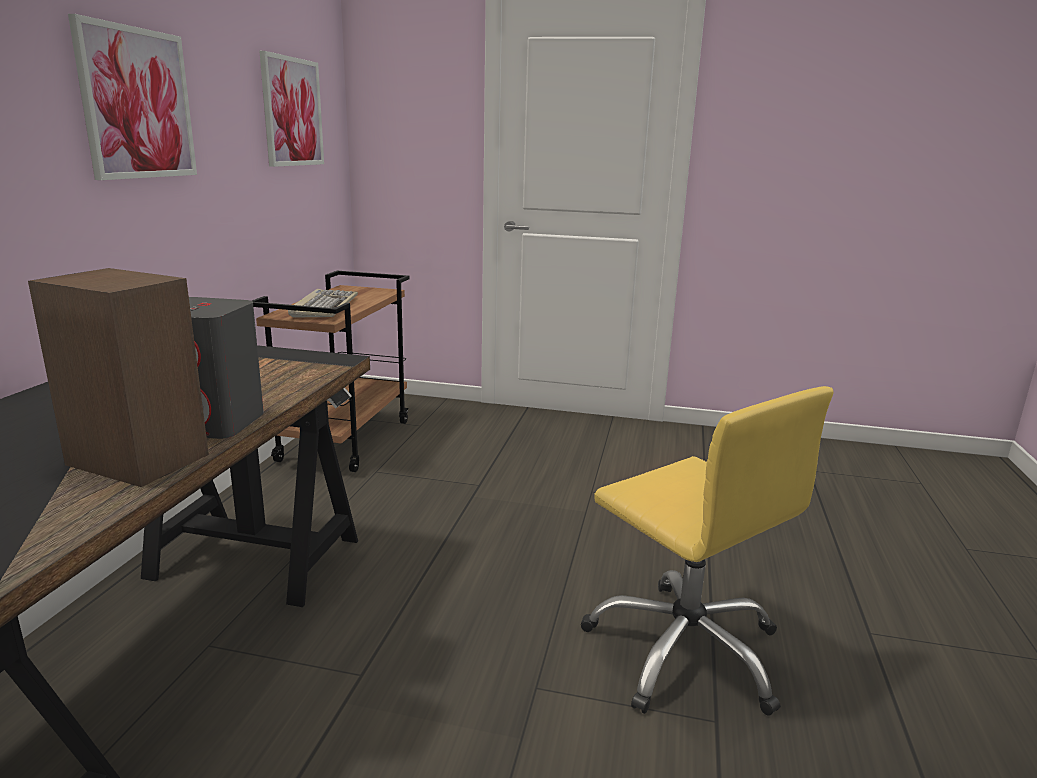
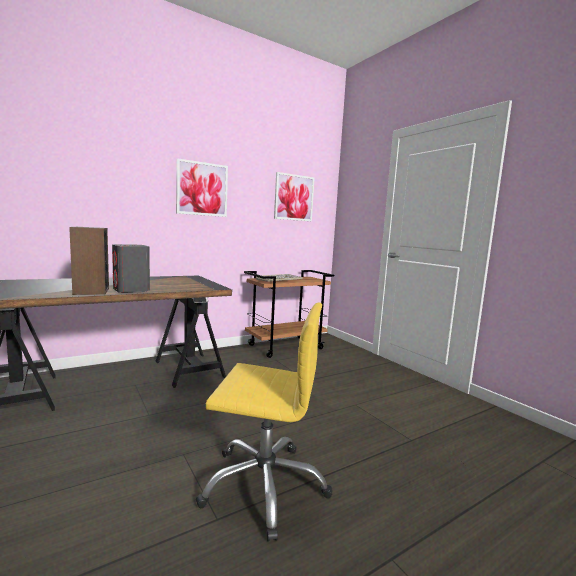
camera: 45 degrees right, 10 degrees down
(685, 649) = (264, 485): yellow office chair -> yellow office chair turned 90 degrees counterclockwise

